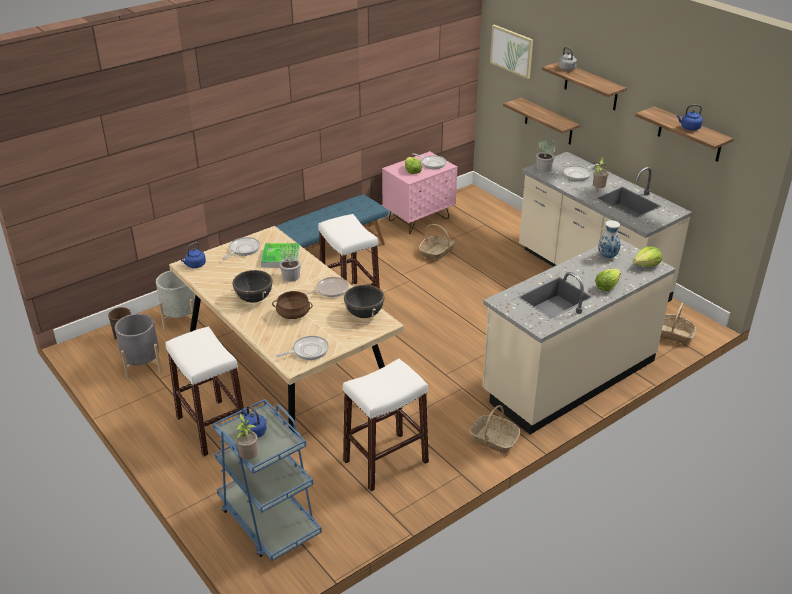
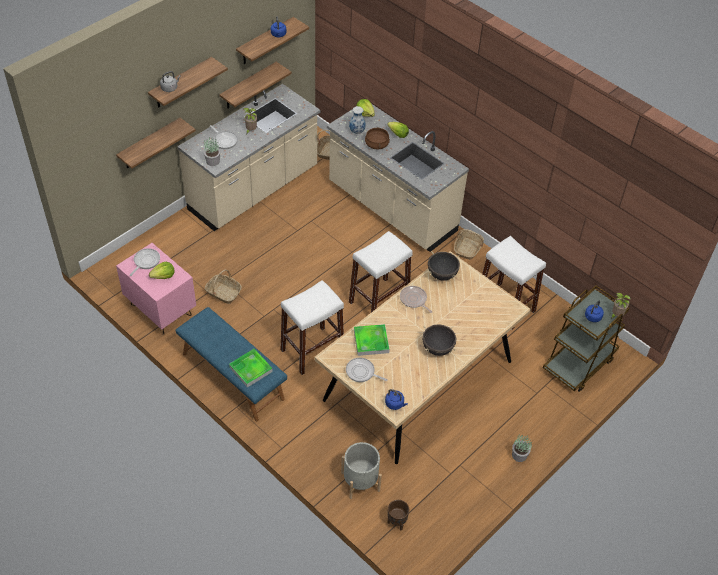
camera: 100 degrees left, 15 degrees up
(142, 365) = (435, 493): grey planter -> none
(212, 427) = (499, 418): white stool -> white stool (379, 300)
(269, 520) = (578, 363): blue cart -> brown cart
(291, 276) = (399, 329): potted plant -> potted plant (519, 455)
(293, 314) = (452, 319): brown cooking pot -> brown cooking pot (377, 144)
(300, 225) = (250, 369): none -> tray
(308, 351) = (496, 302): frying pan -> none
(512, 51) = (94, 129): picture -> none
(656, 171) = (248, 86): none -> shelf

